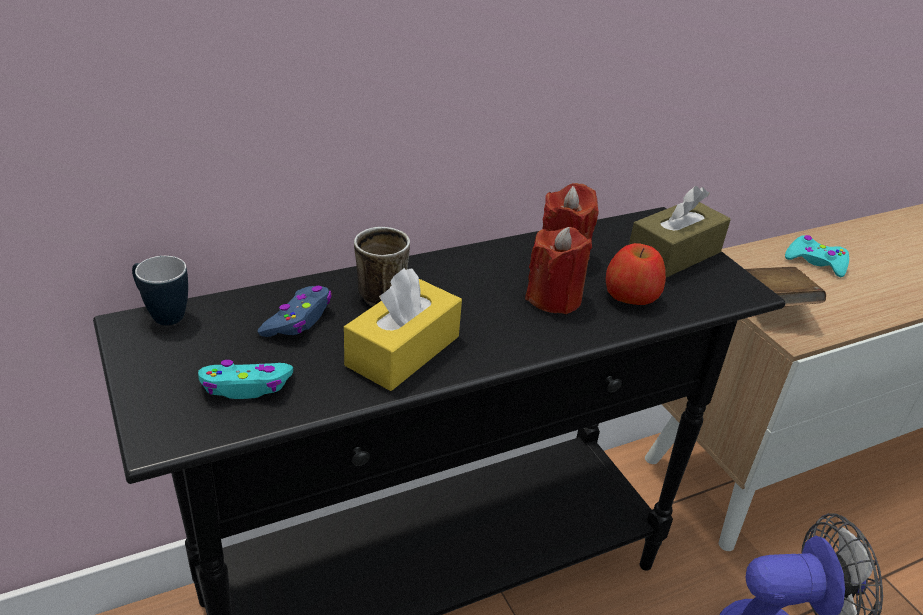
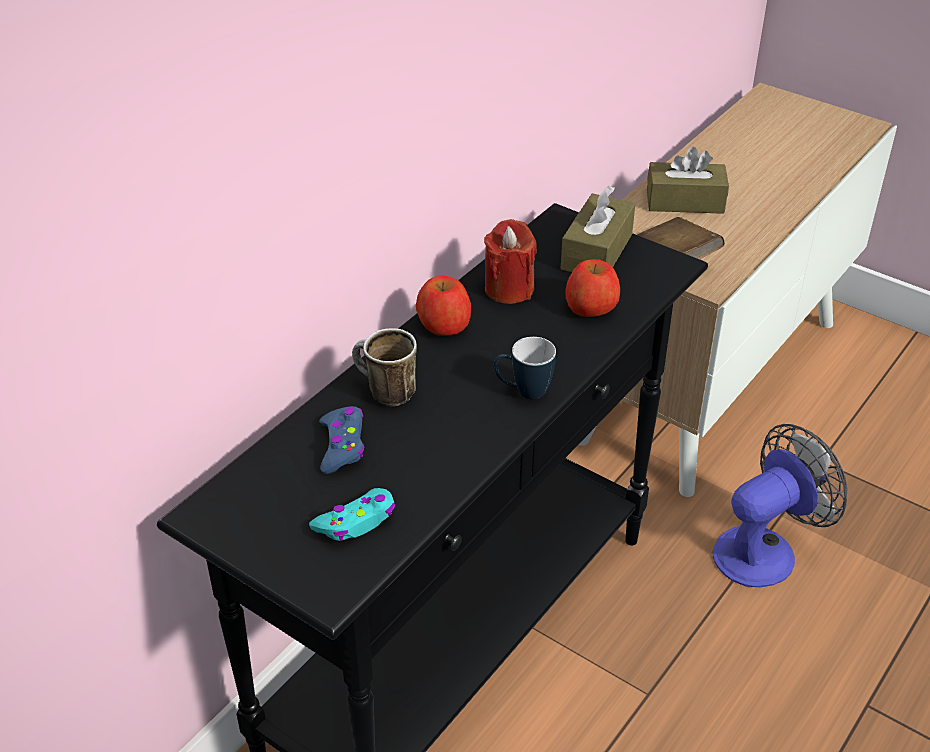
camera: 25 degrees left, 5 degrees up
(162, 315) = (219, 492): mug -> mug (523, 392)
(403, 351) = (453, 436): yellow tissue box -> none
(478, 261) = (444, 324): none -> apple
(554, 298) = (533, 335): red candle -> none
(815, 262) = (685, 201): turquoise game controller -> brown tissue box

